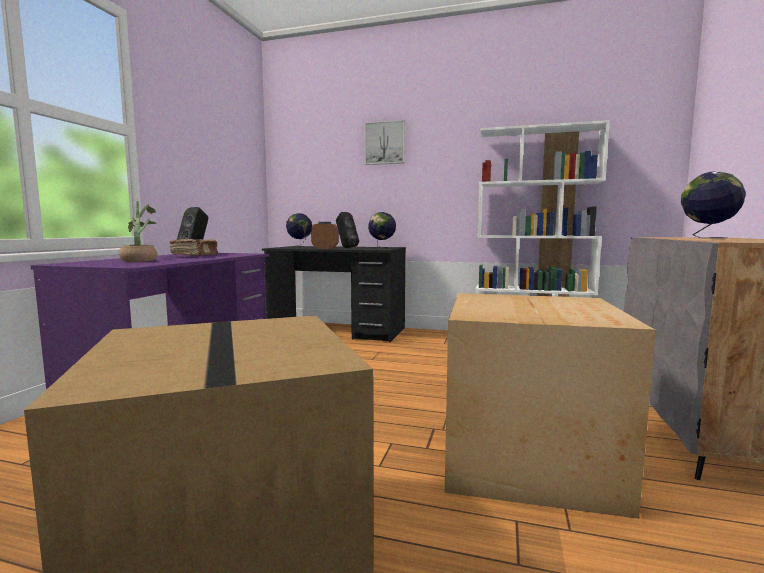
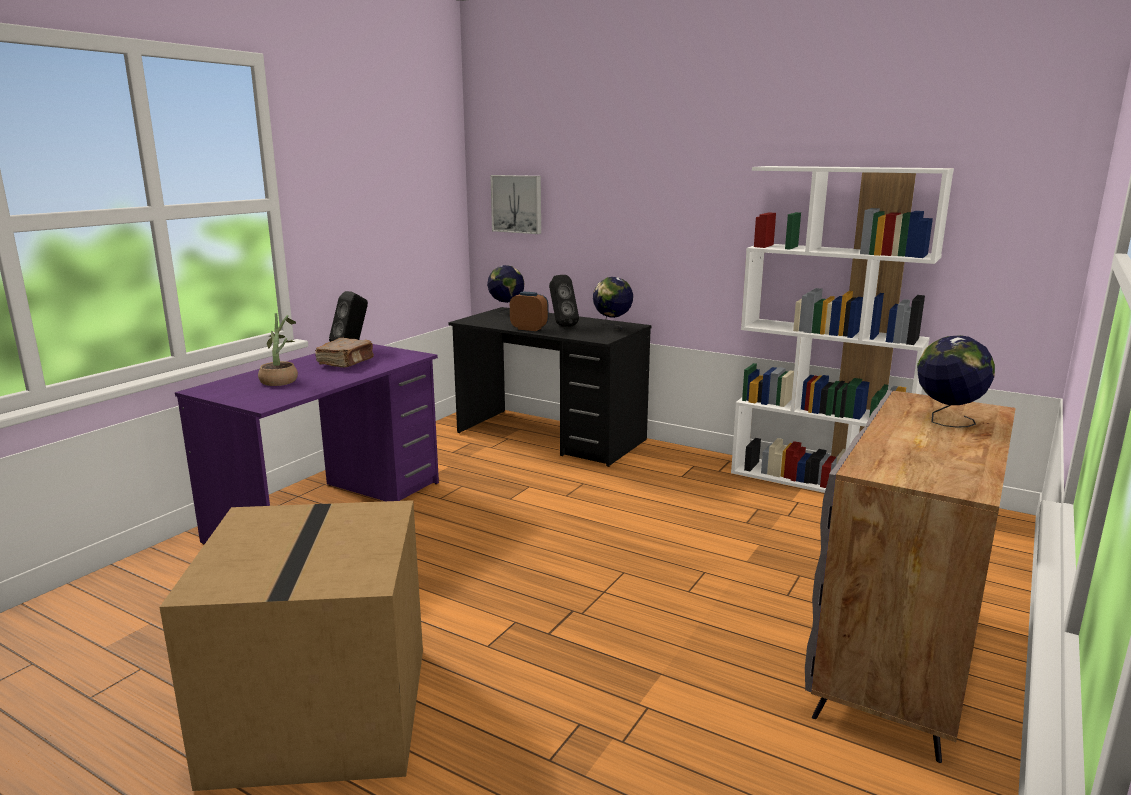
camera: 15 degrees right, 10 degrees up
(385, 143) = (627, 168): picture -> picture (517, 204)
(529, 456) = (651, 661): cardboard box -> none

